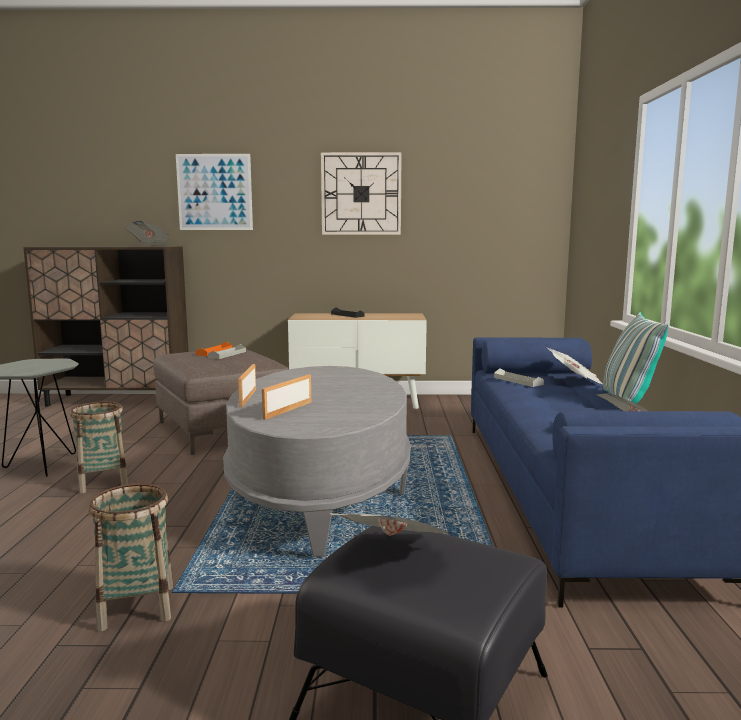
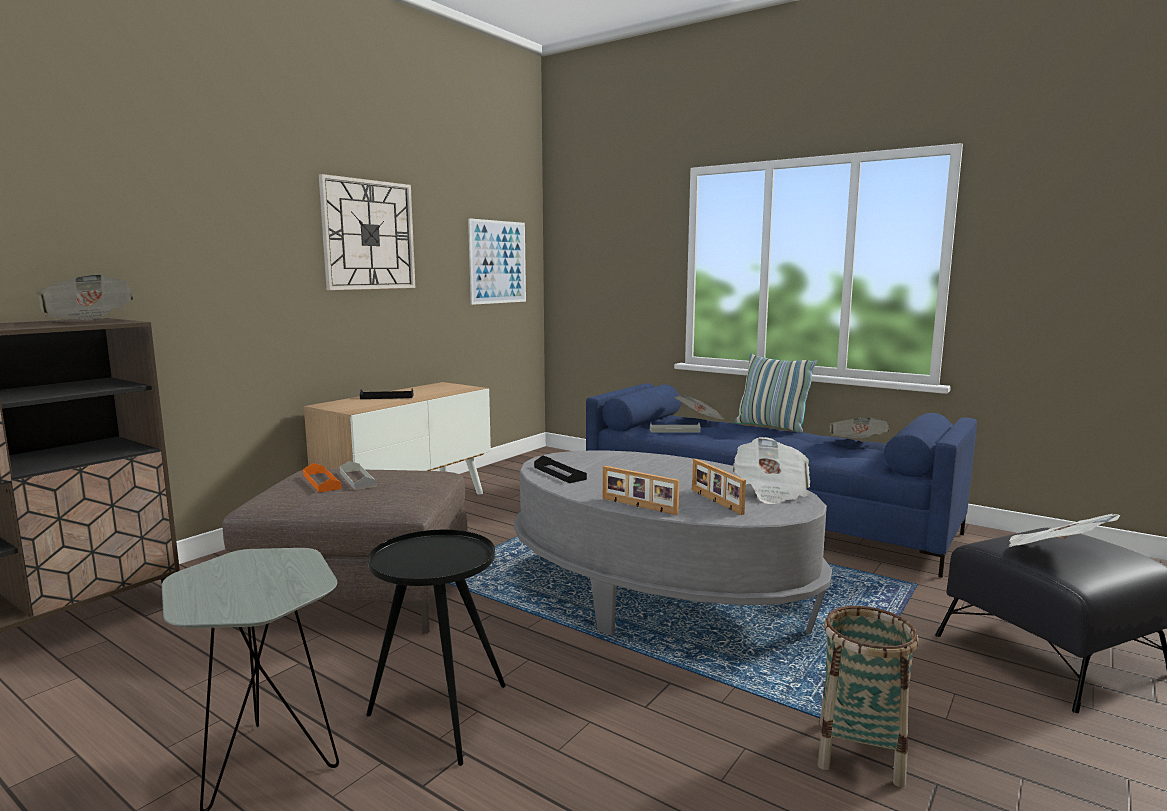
camera: 55 degrees left, 0 degrees up
(103, 482) = (439, 717): basket -> black side table
(214, 192) = (161, 222): picture -> picture (498, 262)
(297, 375) = (559, 473): none -> black tray
(341, 418) = (770, 491): none -> newspaper

